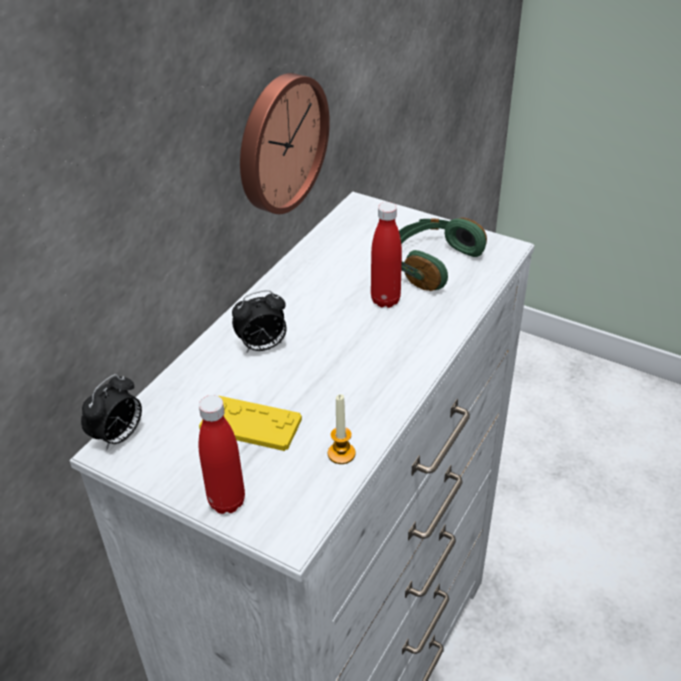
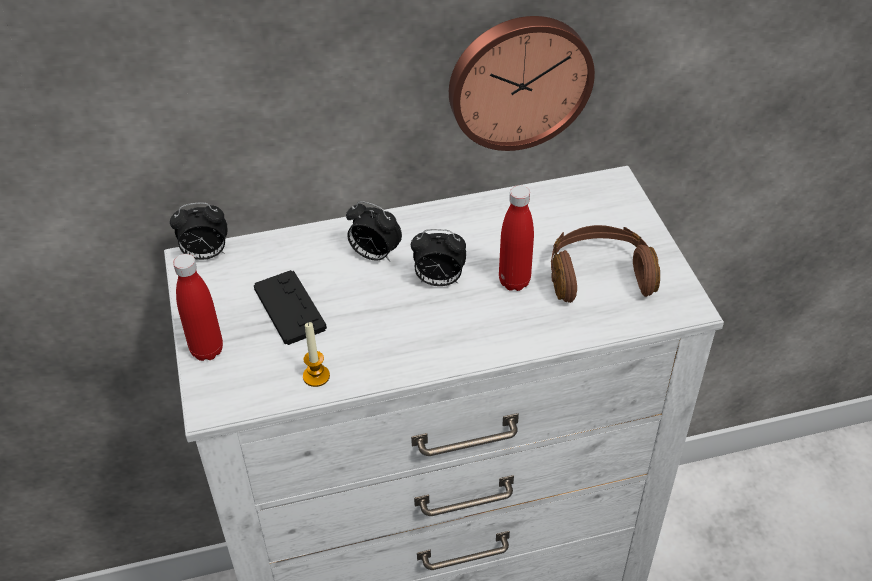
camera: 45 degrees right, 5 degrees up
(251, 424) = (289, 308): yellow game controller -> black game controller
(334, 333) = (438, 281): none -> alarm clock
(431, 263) = (599, 275): green headphones -> brown headphones

